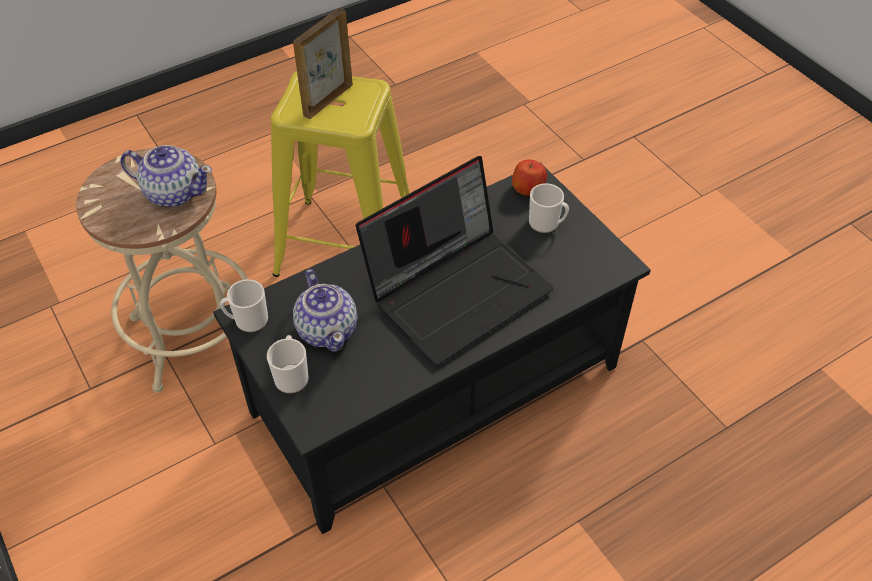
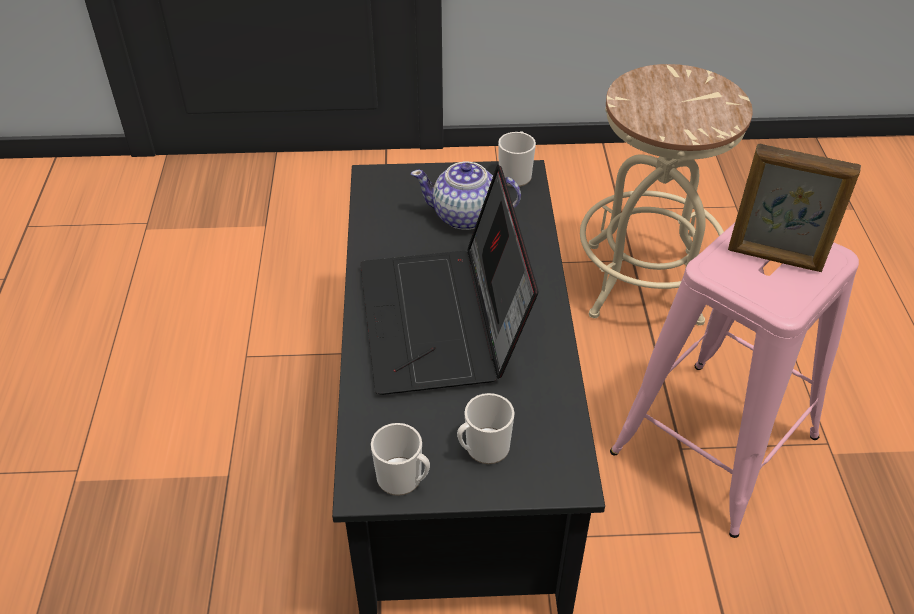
camera: 120 degrees right, 5 degrees down
(173, 192) = (669, 116): teapot -> none
(292, 376) = (432, 181): mug -> mug (403, 479)
(327, 100) = (775, 258): picture frame -> picture frame turned 135 degrees clockwise
(346, 246) = (715, 444): yellow stool -> pink stool
(528, 188) = (559, 463): apple -> none

